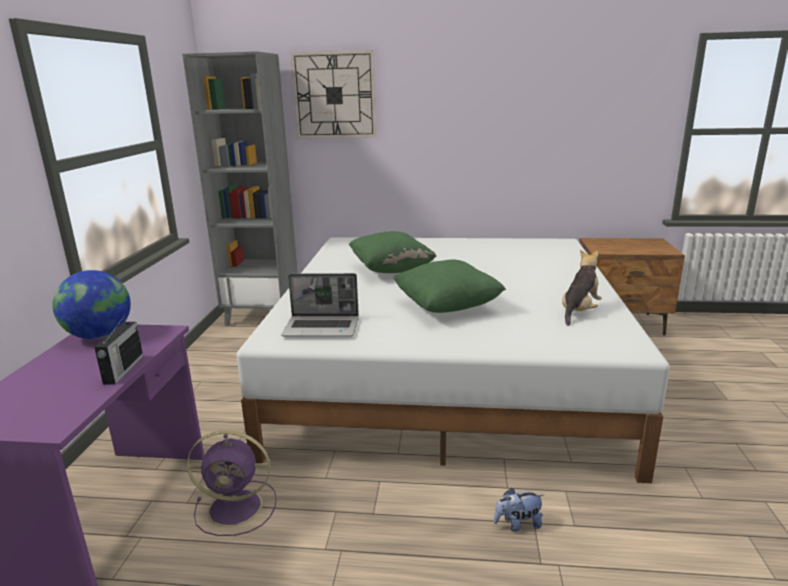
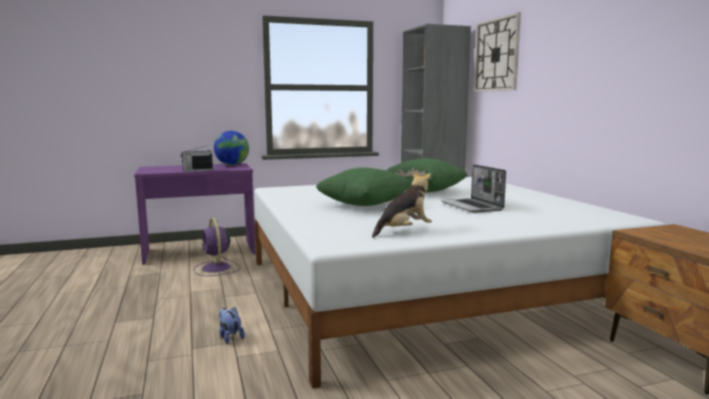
camera: 65 degrees right, 10 degrees down
(322, 328) = (297, 192): laptop -> laptop (472, 207)
(579, 311) = (404, 231): plush toy -> plush toy turned 45 degrees counterclockwise

